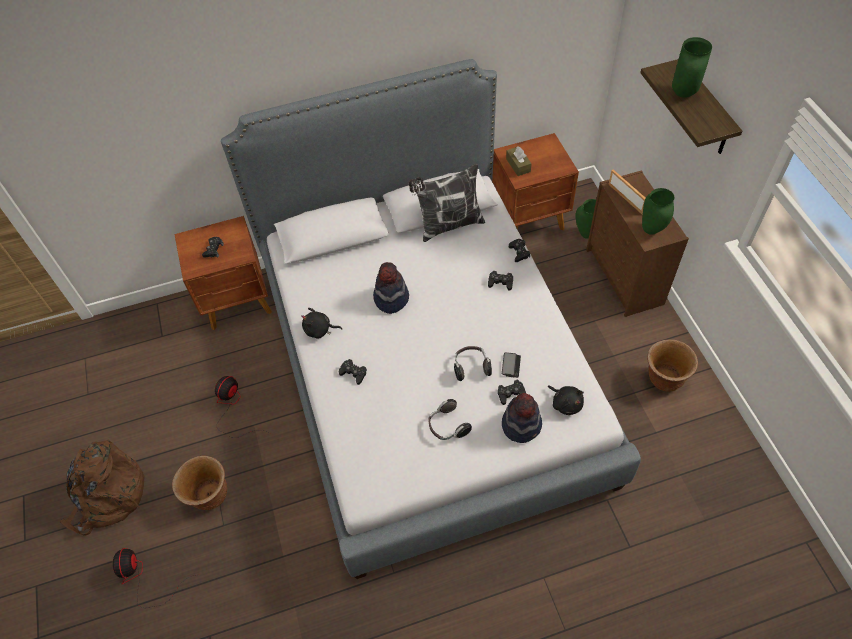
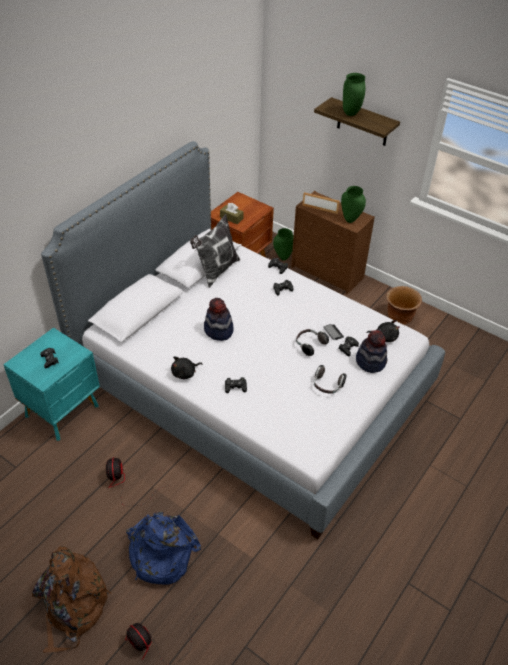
camera: 40 degrees left, 10 degrees down
(210, 495) = (160, 553): brown planter -> blue backpack
(238, 302) = (63, 411): brown nightstand -> turquoise nightstand

